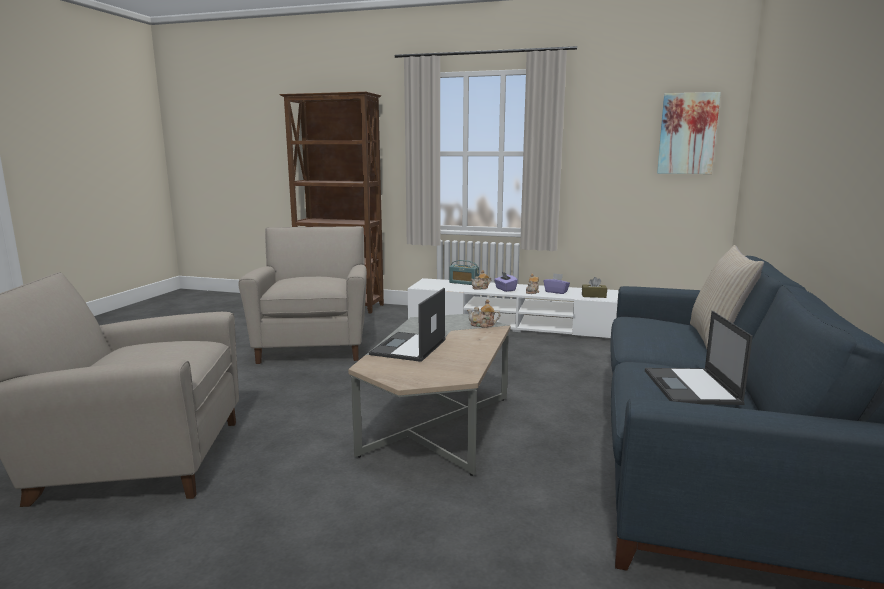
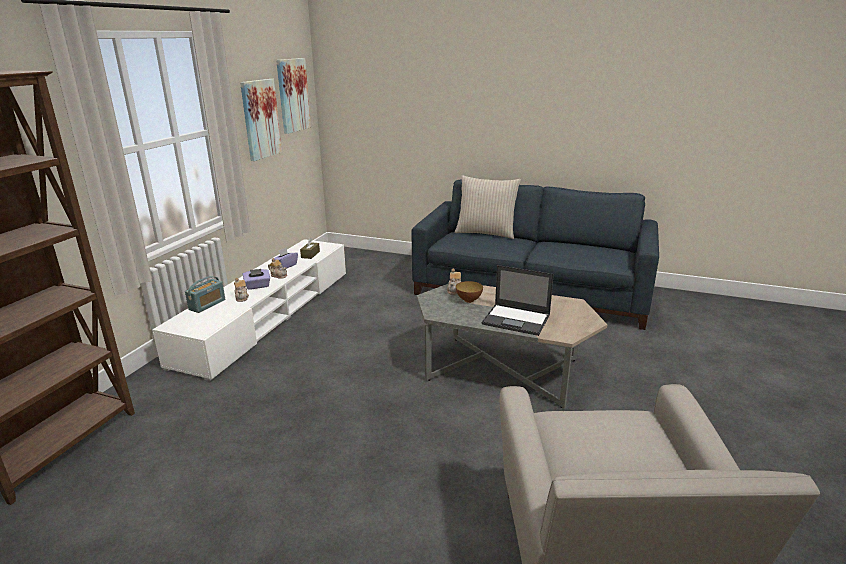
camera: 85 degrees left, 10 degrees up
(314, 343) = (252, 460): beige armchair -> none
(456, 330) = (469, 300): none -> bowl
(617, 152) = (260, 119): none -> picture
(692, 387) = (575, 249): laptop -> none

